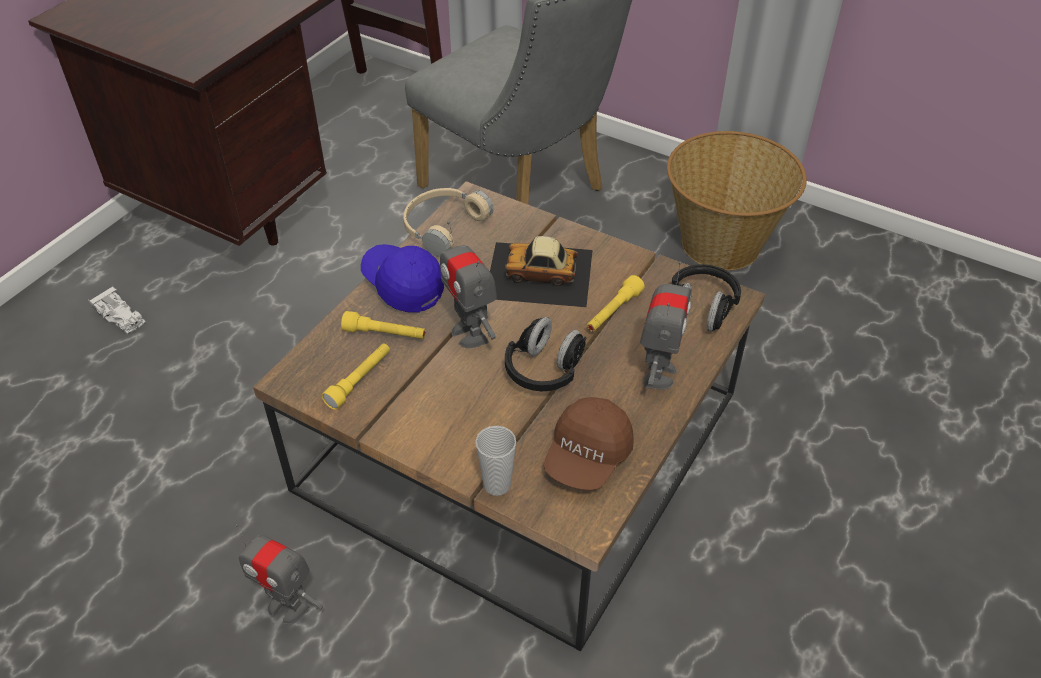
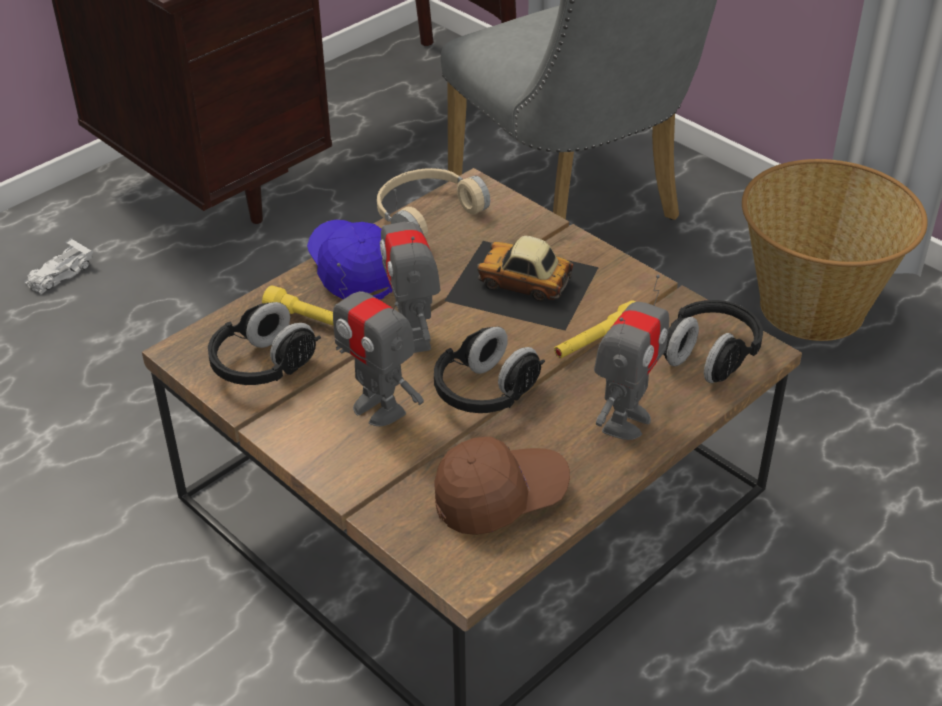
camera: 15 degrees right, 5 degrees down
(121, 316) = (59, 274): white toy car -> white toy car turned 75 degrees clockwise
(288, 606) = (133, 624): toy robot -> toy robot (379, 408)
(359, 381) = (263, 366): yellow flashlight -> black headphones
(497, 484) = (379, 508): cup -> none
(587, 457) = (500, 498): brown cap -> brown cap turned 150 degrees counterclockwise

